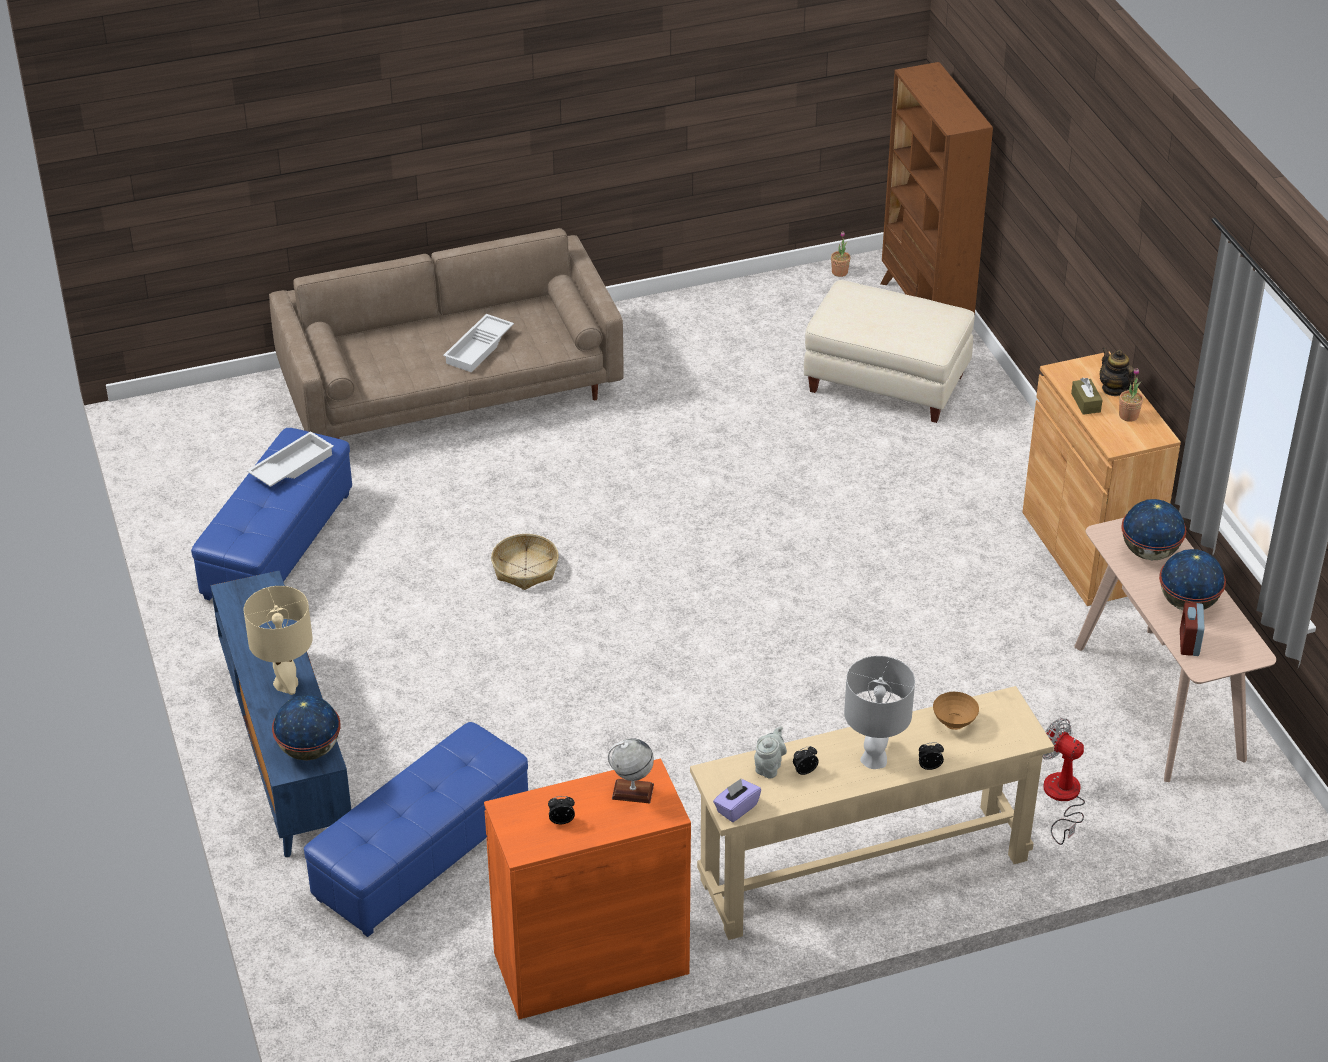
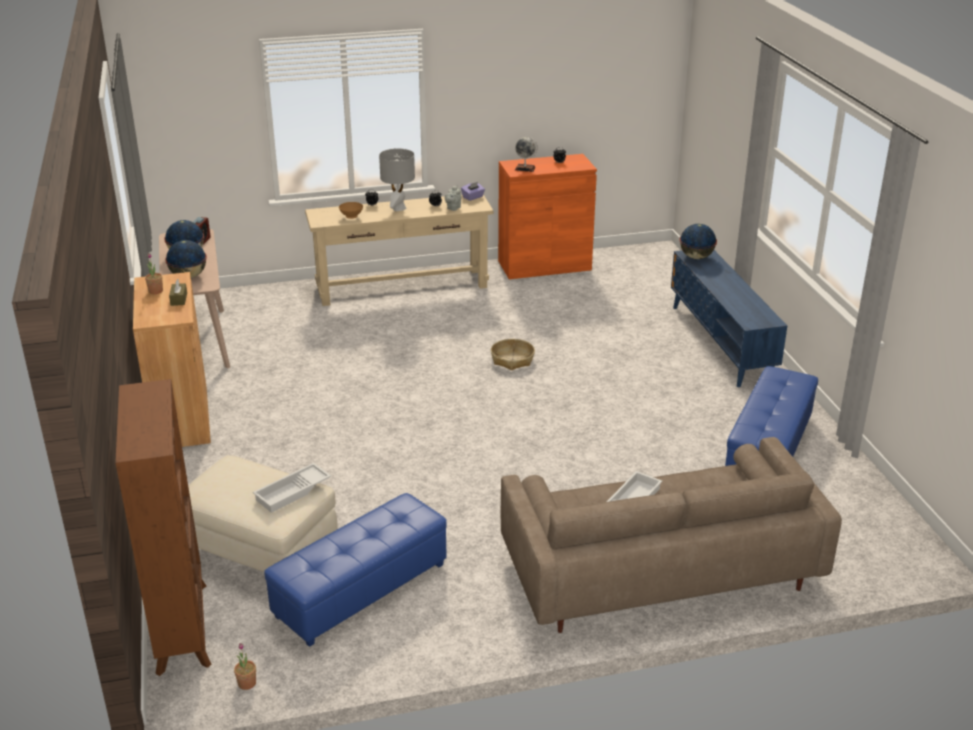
camera: 175 degrees left, 10 degrees down
(286, 684) = (719, 281): beige table lamp -> none
(291, 466) = (767, 421): white tray -> white tray (293, 492)
(422, 853) = (633, 301): blue ottoman -> blue ottoman (361, 591)
(525, 569) = (583, 425): basket -> basket (512, 360)
(1062, 798) = (284, 306): fan -> none
(1114, 389) = (151, 306): teapot -> none

